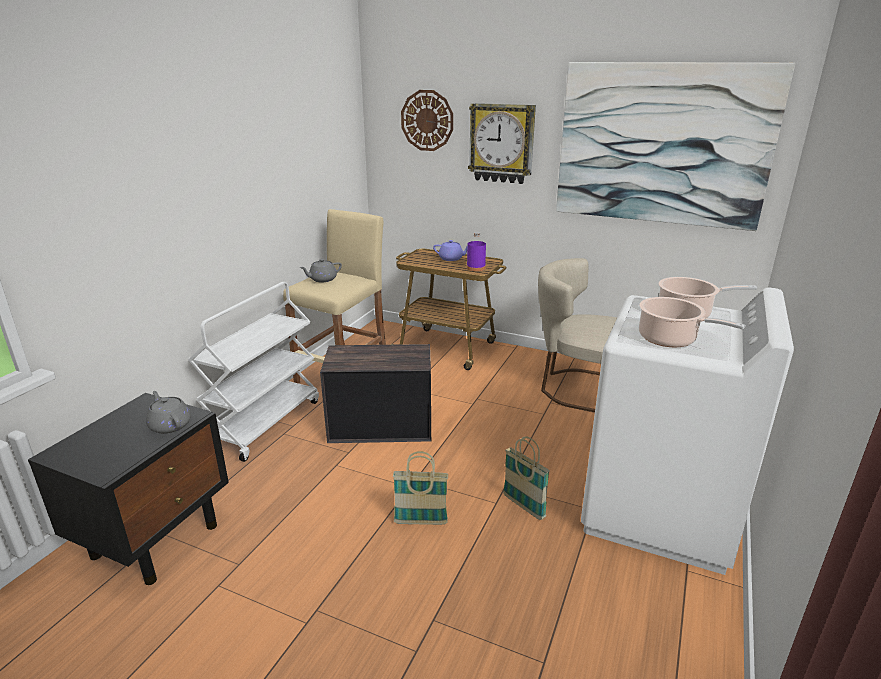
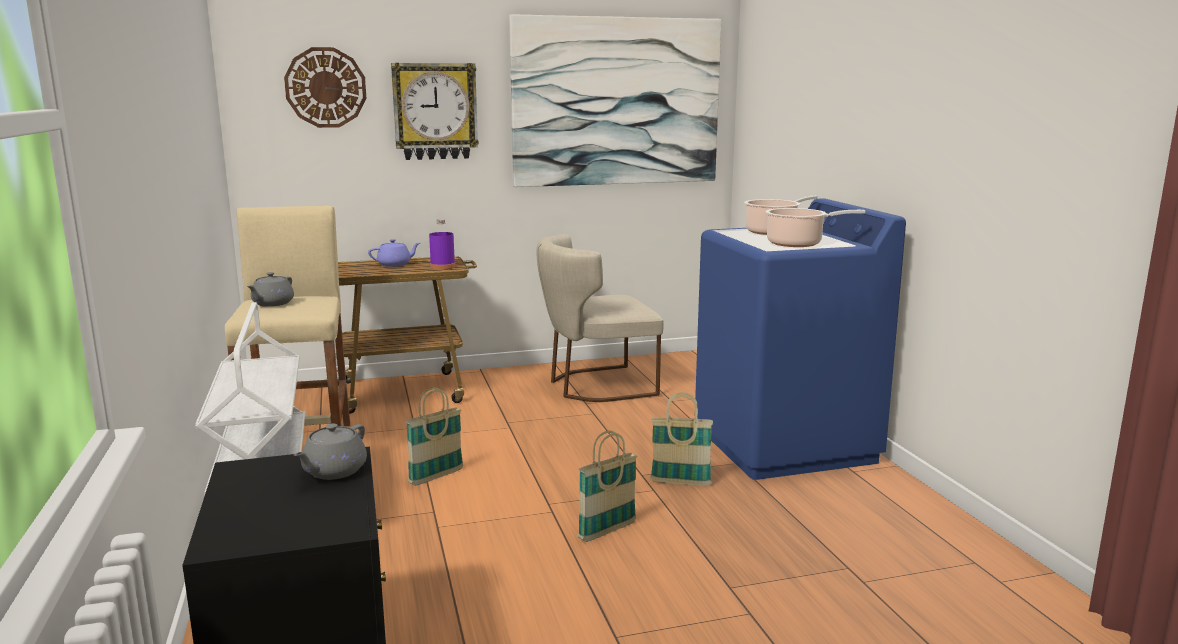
camera: 40 degrees left, 10 degrees down
(170, 425) = (333, 471): grey teapot -> grey teapot turned 75 degrees counterclockwise
(382, 425) = (436, 476): crate -> basket
(659, 511) = (784, 444): white washing machine -> blue washing machine

